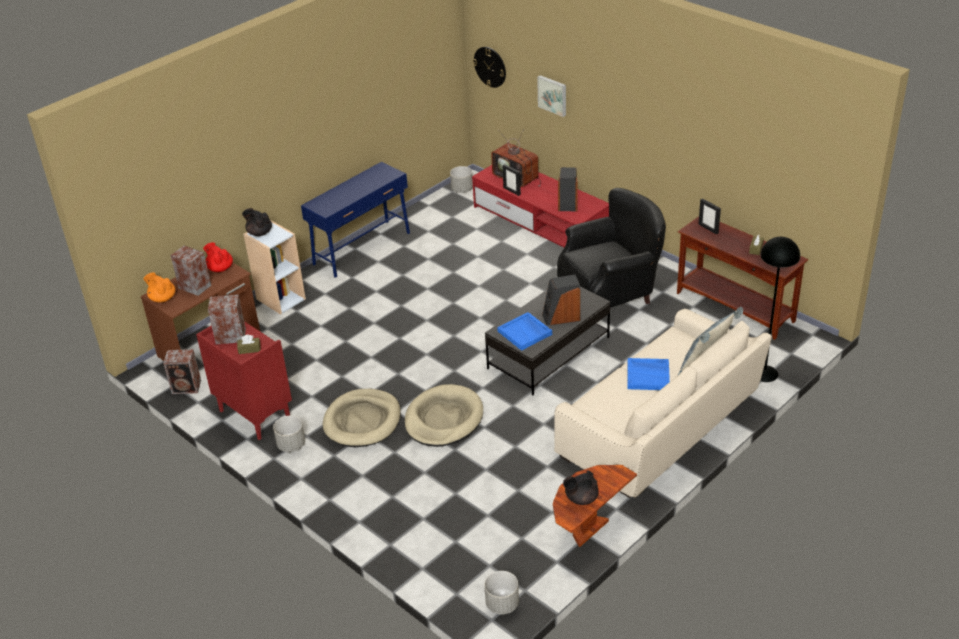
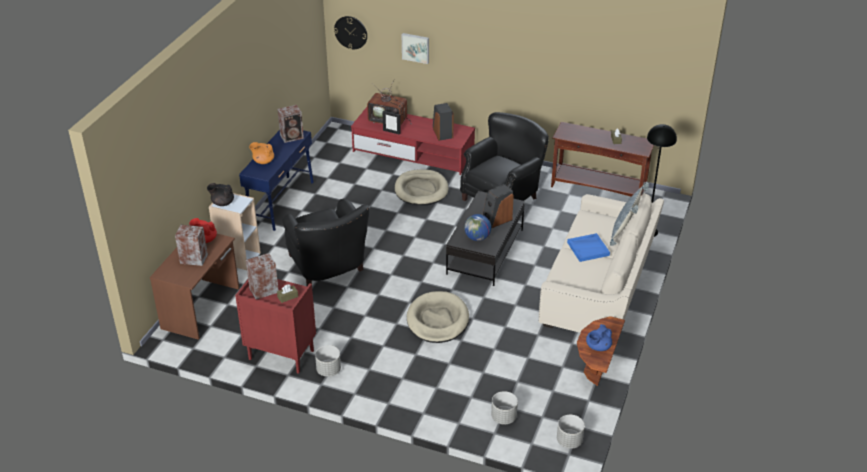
camera: 25 degrees left, 0 degrees up
(162, 298) = (171, 274): orange teapot -> orange teapot (263, 161)
(187, 387) = (206, 347): speaker -> speaker (292, 137)
(362, 421) = (374, 337): beige dog bed -> beige dog bed (421, 190)
(365, 329) = (328, 266): none -> black armchair
(462, 190) = (333, 139): grey planter -> grey planter (503, 417)
(525, 333) = (477, 238): blue tray -> globe
(580, 498) = (598, 347): black teapot -> blue teapot
(708, 228) = (573, 131): picture frame -> none

